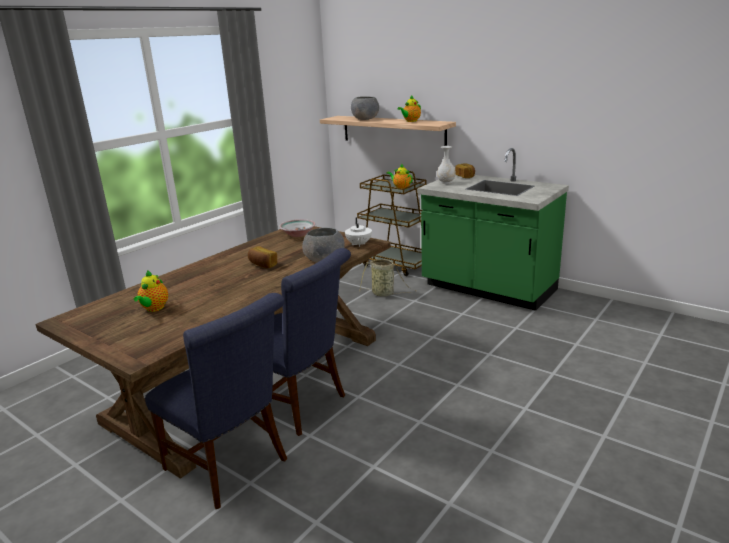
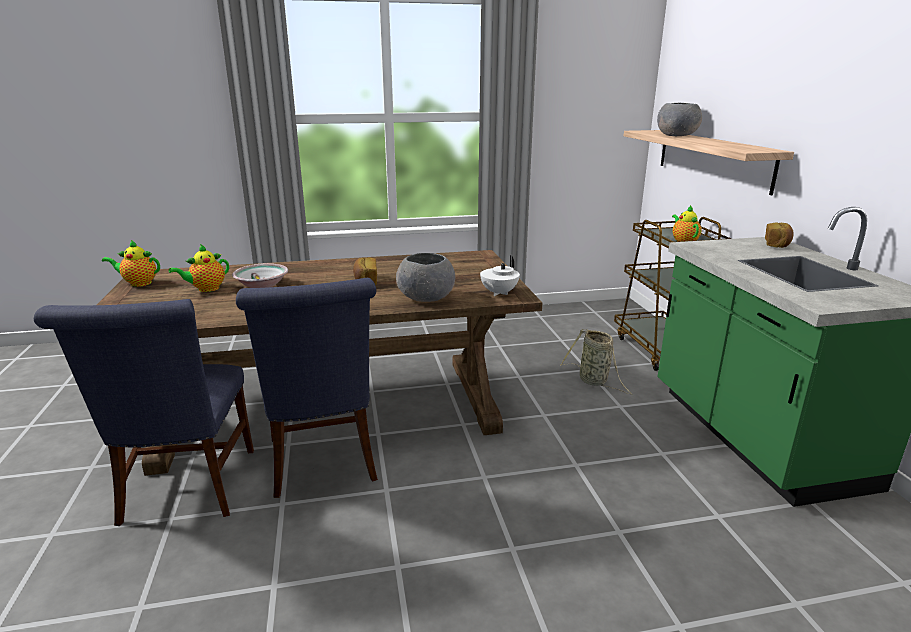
camera: 40 degrees right, 0 degrees up
(297, 234) = (464, 262): bowl -> bowl (262, 285)
(410, 121) = (726, 143): teapot -> teapot (138, 283)
(446, 182) = (728, 245): white vase -> none

